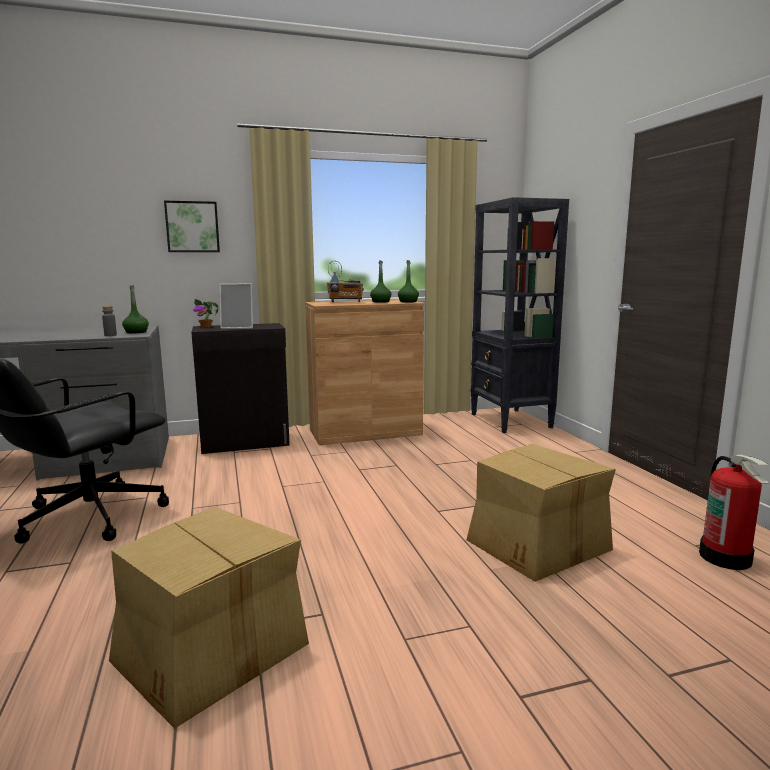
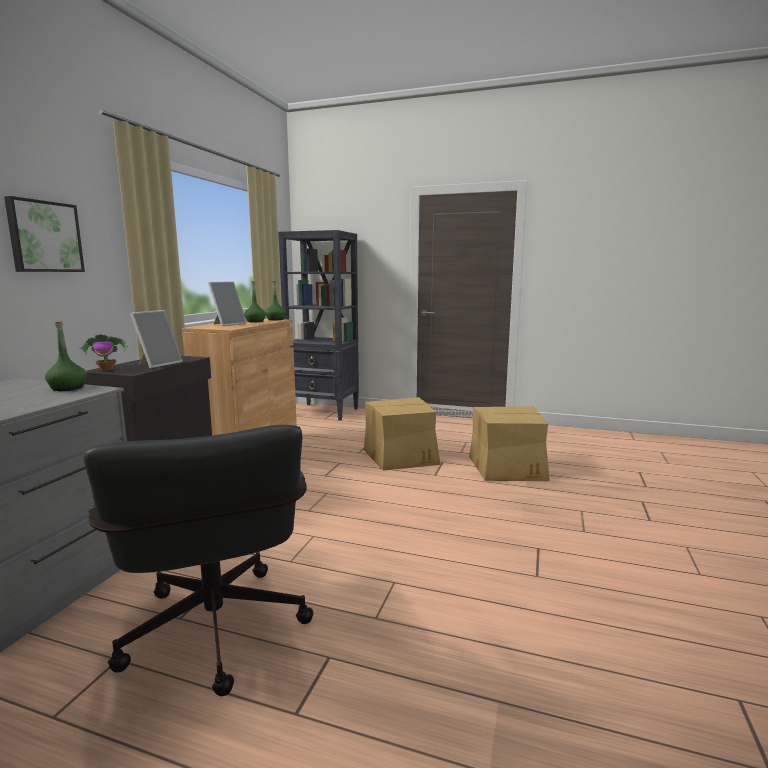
camera: 55 degrees left, 0 degrees up
(110, 335) = (60, 397): grey bottle -> none
(209, 651) = (558, 601): cardboard box -> cardboard box (402, 456)
(346, 302) = (227, 324): radio -> picture frame
(726, 557) = (560, 440): fire extinguisher -> none

